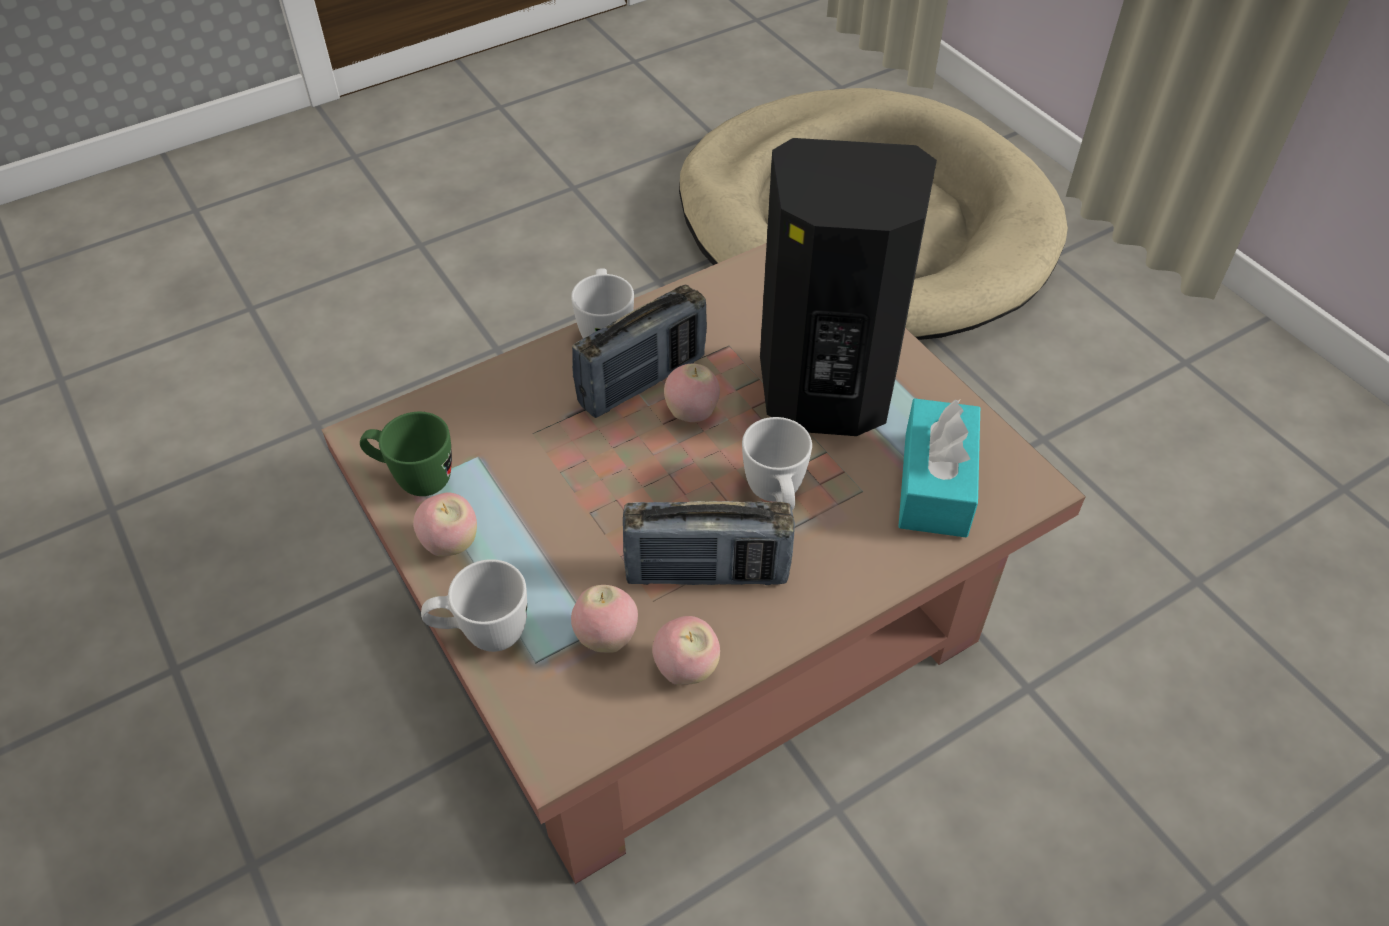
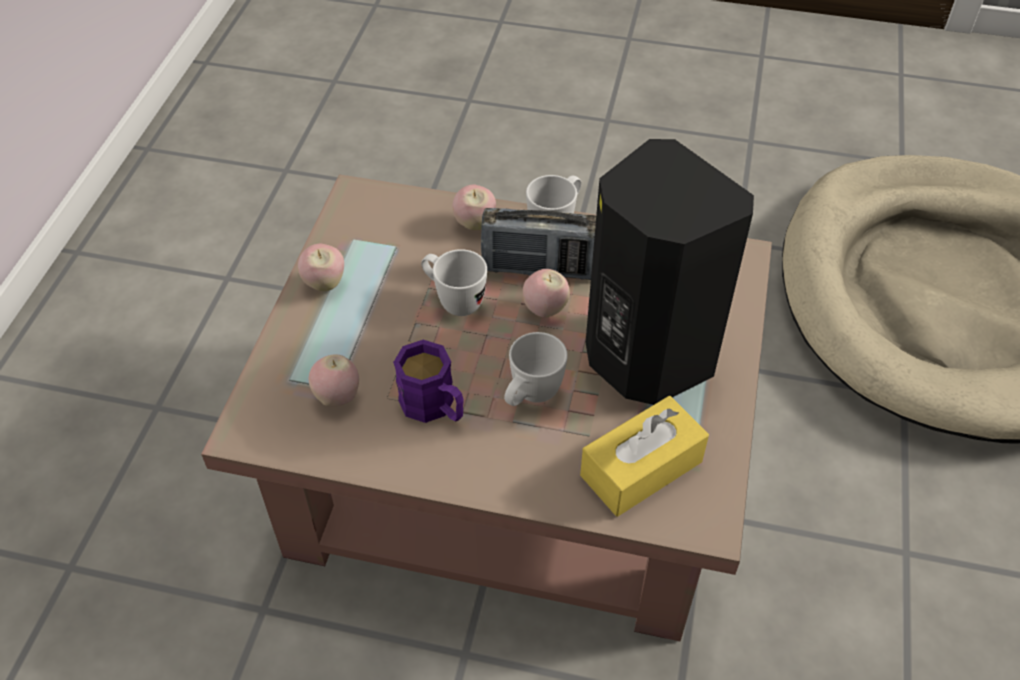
camera: 45 degrees right, 0 degrees up
(413, 479) = (349, 234): green mug -> none
(482, 634) = (282, 343): white mug -> white mug (453, 300)
(686, 669) = (356, 449): apple -> apple (474, 224)
(707, 573) = (434, 407): radio -> purple mug
(935, 484) = (641, 468): turquoise tissue box -> yellow tissue box

